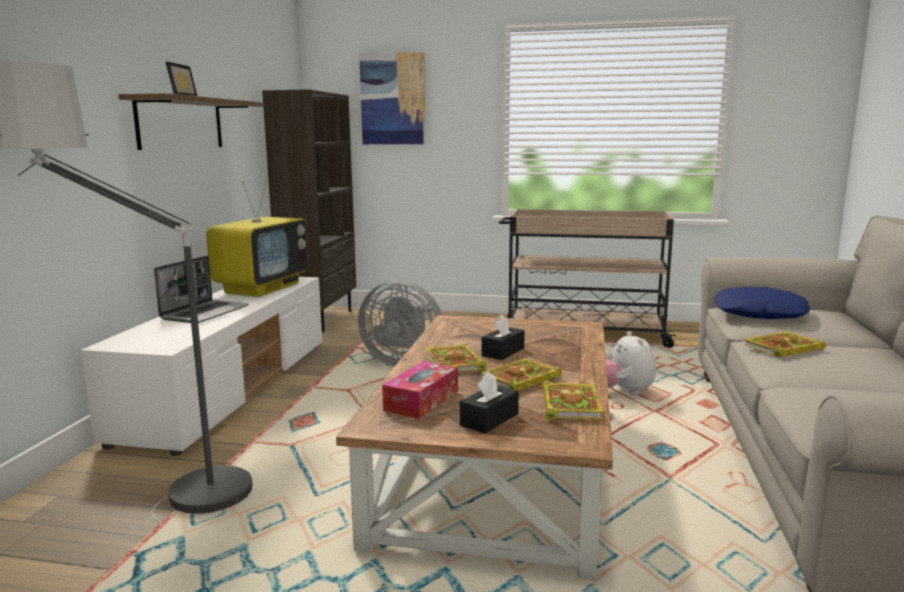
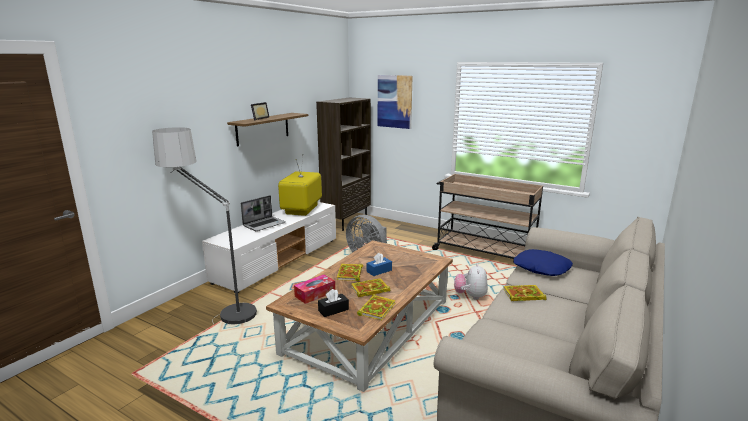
camera: 20 degrees right, 5 degrees up
(262, 288) = (302, 210): television -> television turned 150 degrees clockwise
(503, 352) = (379, 271): black tissue box -> blue tissue box

